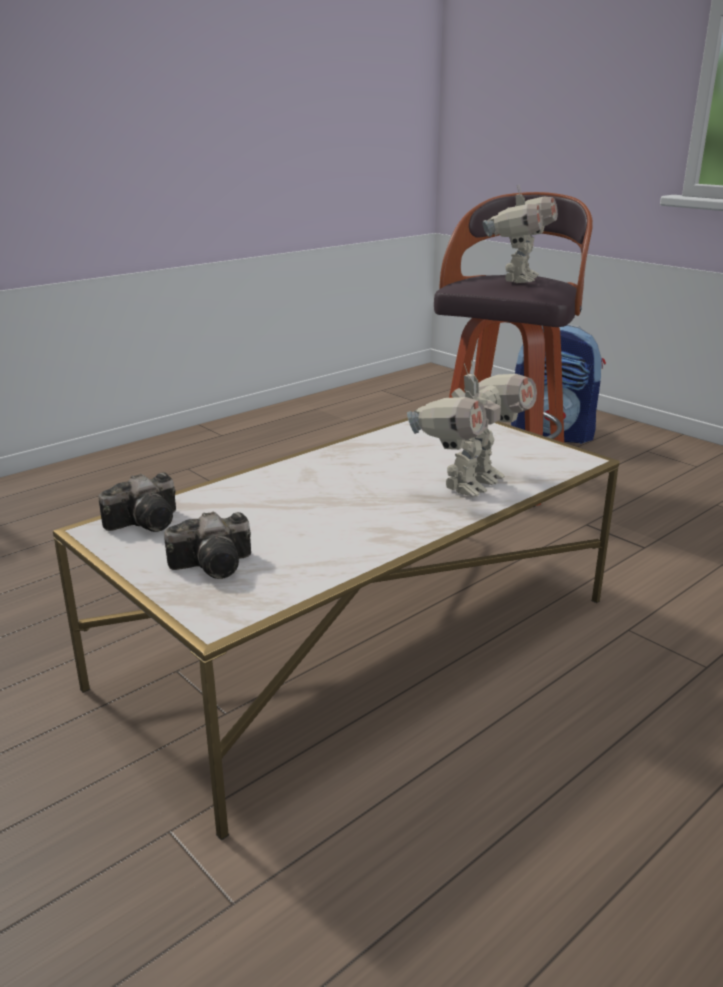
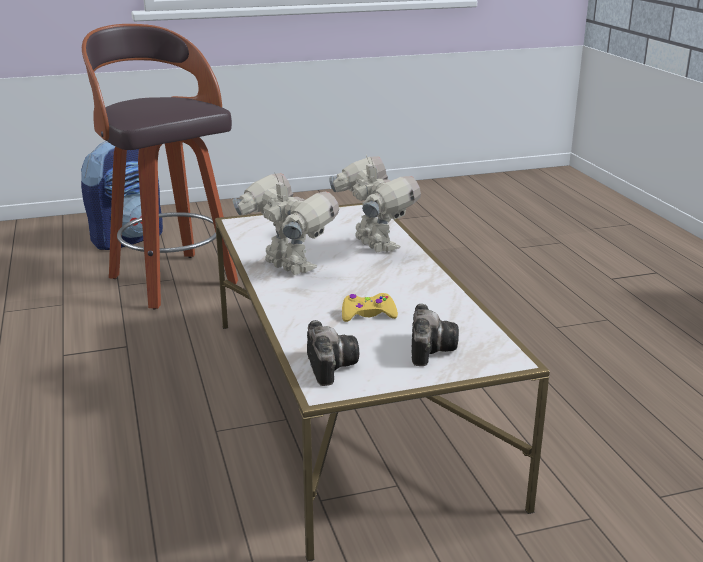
camera: 65 degrees left, 0 degrees up
(278, 517) = (368, 314): none -> yellow game controller
(517, 280) = (159, 103): toy robot -> toy robot (287, 268)

